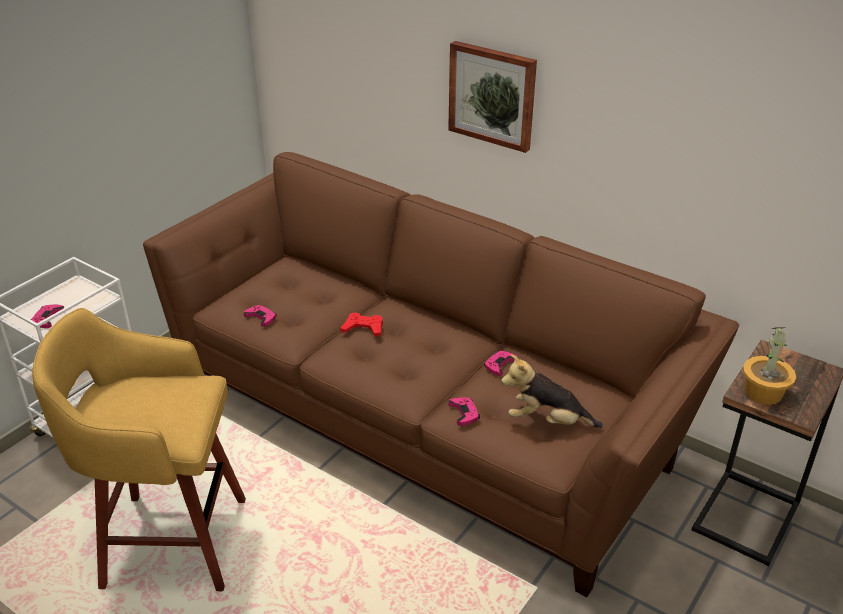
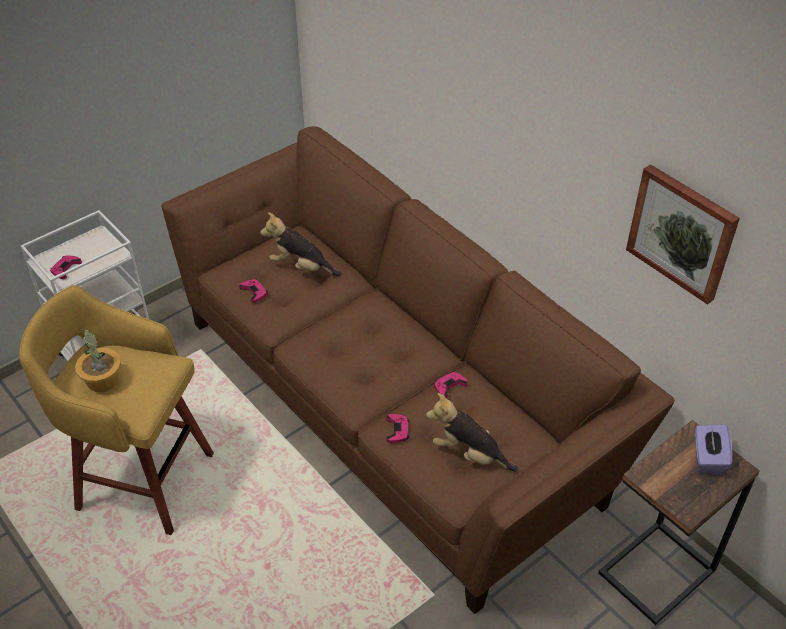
camera: 15 degrees right, 10 degrees up
(303, 289) = (301, 267): none -> plush toy
(363, 328) = (340, 322): red game controller -> none
(492, 95) = (487, 127): picture -> picture (682, 232)
(763, 393) = (663, 479): potted plant -> potted plant (102, 380)
(794, 368) = (708, 458): none -> purple tissue box

